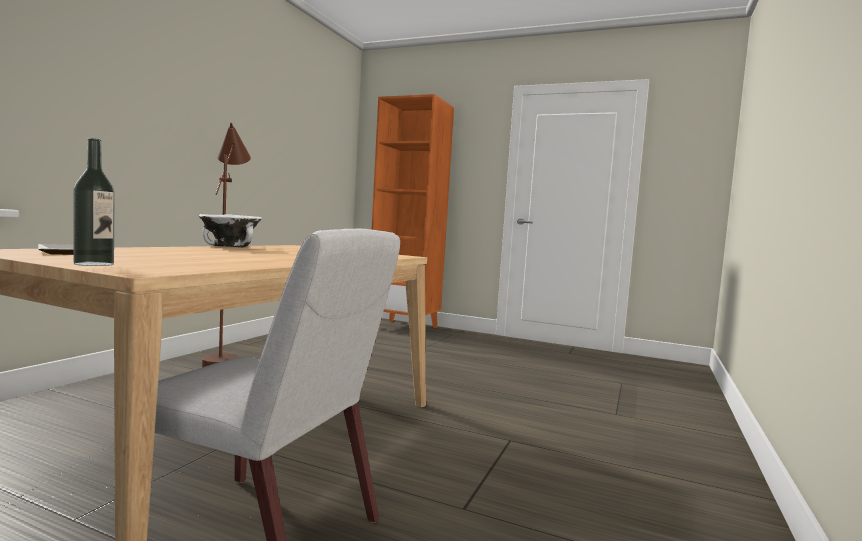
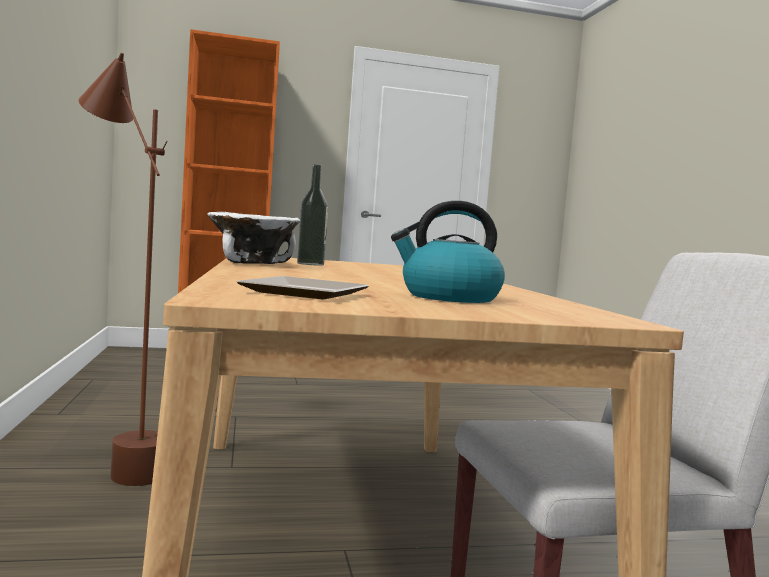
camera: 35 degrees left, 0 degrees up
(94, 264) = (502, 313): bottle -> bottle (310, 264)
(162, 260) = (448, 297): none -> kettle

